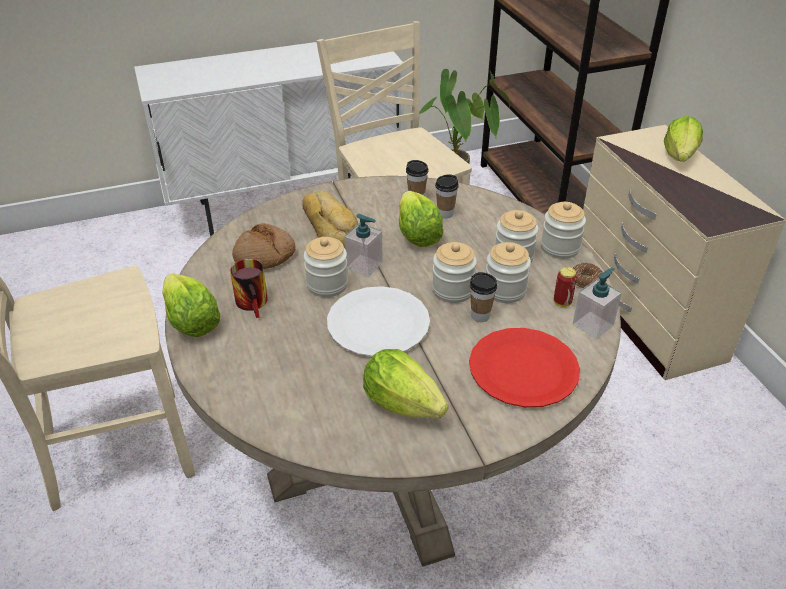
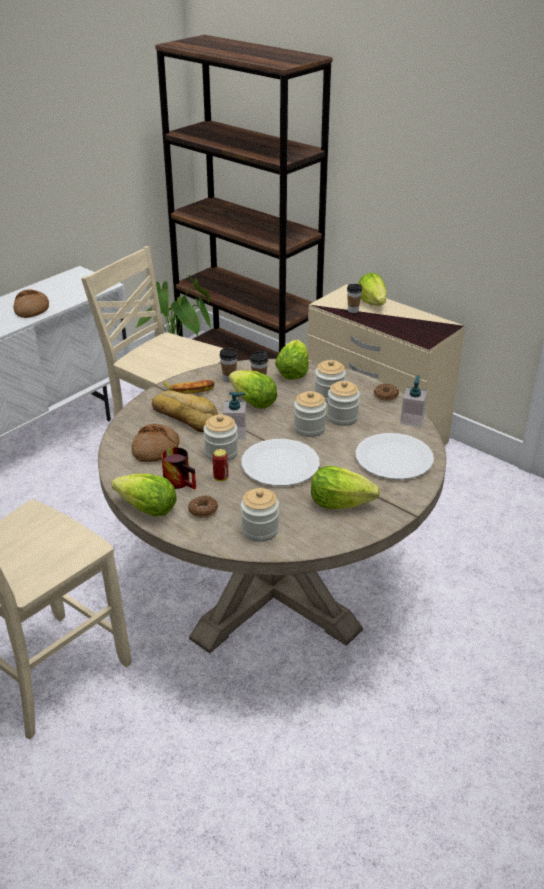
camera: 30 degrees left, 5 degrees down
(244, 347) = (203, 510): none -> donut
(291, 67) = (32, 310): none -> bread
(363, 197) = (190, 389): none -> banana
(480, 316) = (341, 437): cup -> cup (353, 310)
(495, 213) = (293, 372): none -> lettuce
(523, 369) = (394, 458): red plate -> white plate
(560, 247) = (353, 381): jar -> jar (260, 530)
(562, 302) = (383, 413): can -> can (221, 478)

